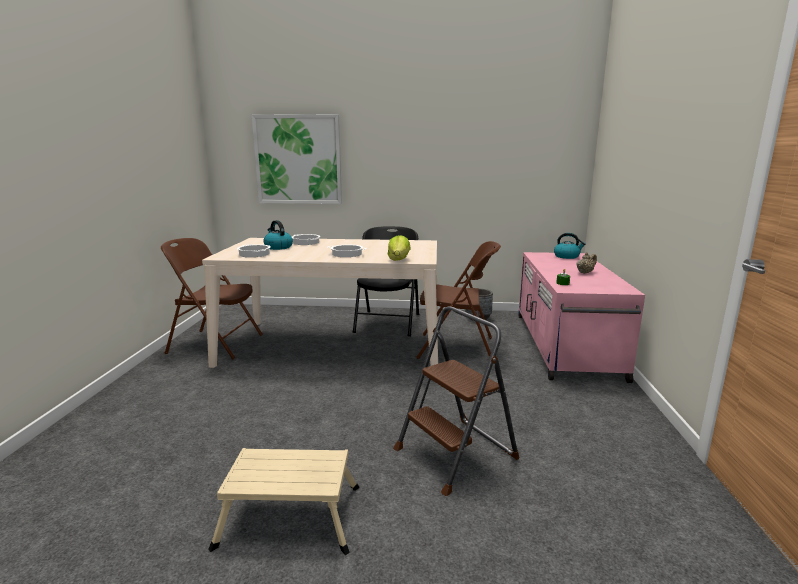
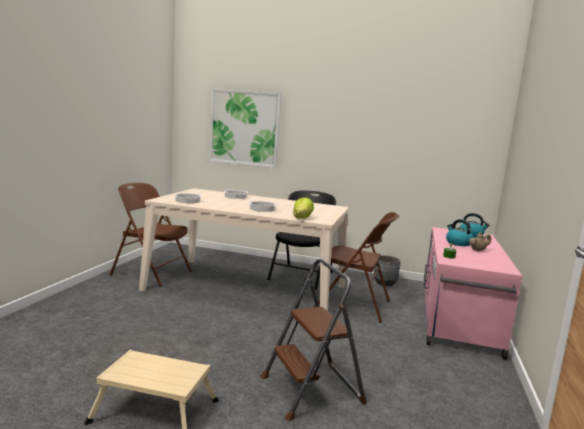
camera: 10 degrees right, 5 degrees down
(278, 247) = (210, 198): kettle -> kettle (458, 243)

